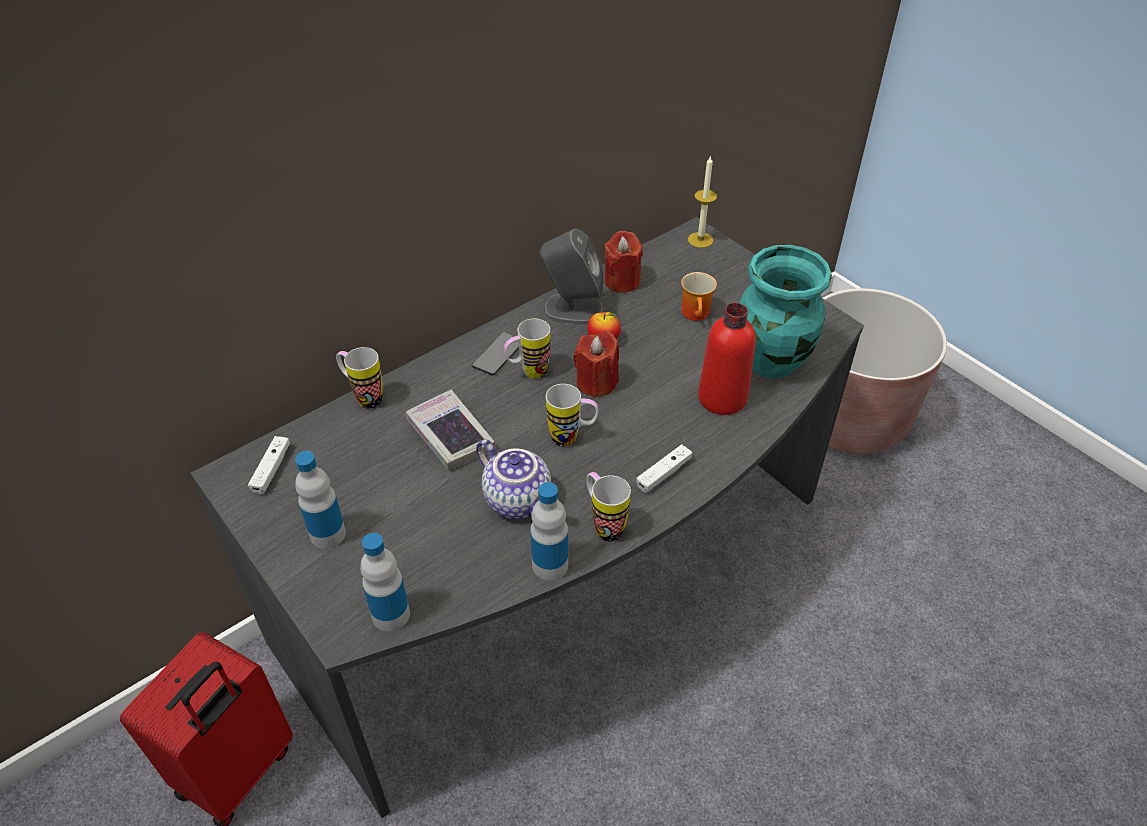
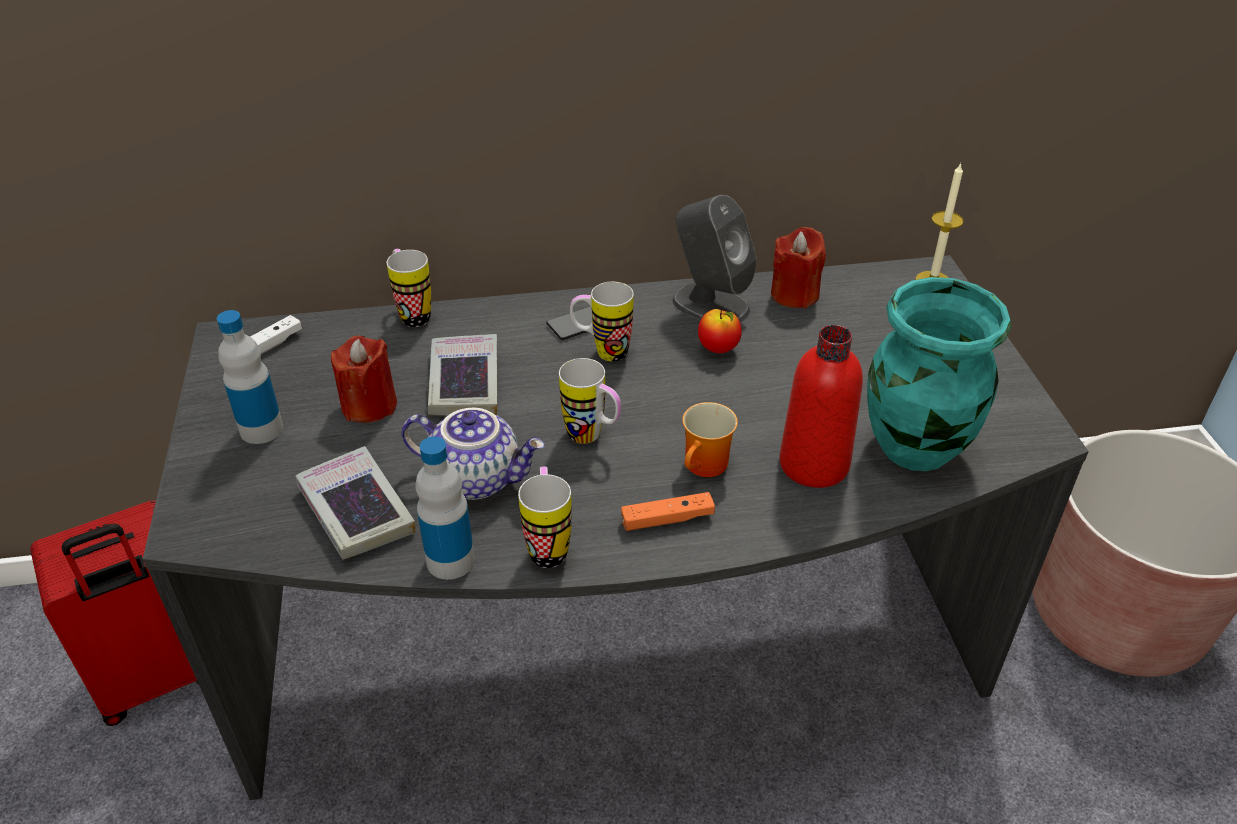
camera: 30 degrees right, 5 degrees down
(391, 615) = (247, 535): bottle -> none
(454, 561) = (356, 510): none -> book
(519, 500) = (478, 477): teapot -> teapot turned 60 degrees counterclockwise
(596, 382) = (671, 390): red candle -> red candle (369, 405)
(663, 473) = (667, 519): white game controller -> orange game controller
(697, 314) = (860, 360): mug -> mug (707, 467)

